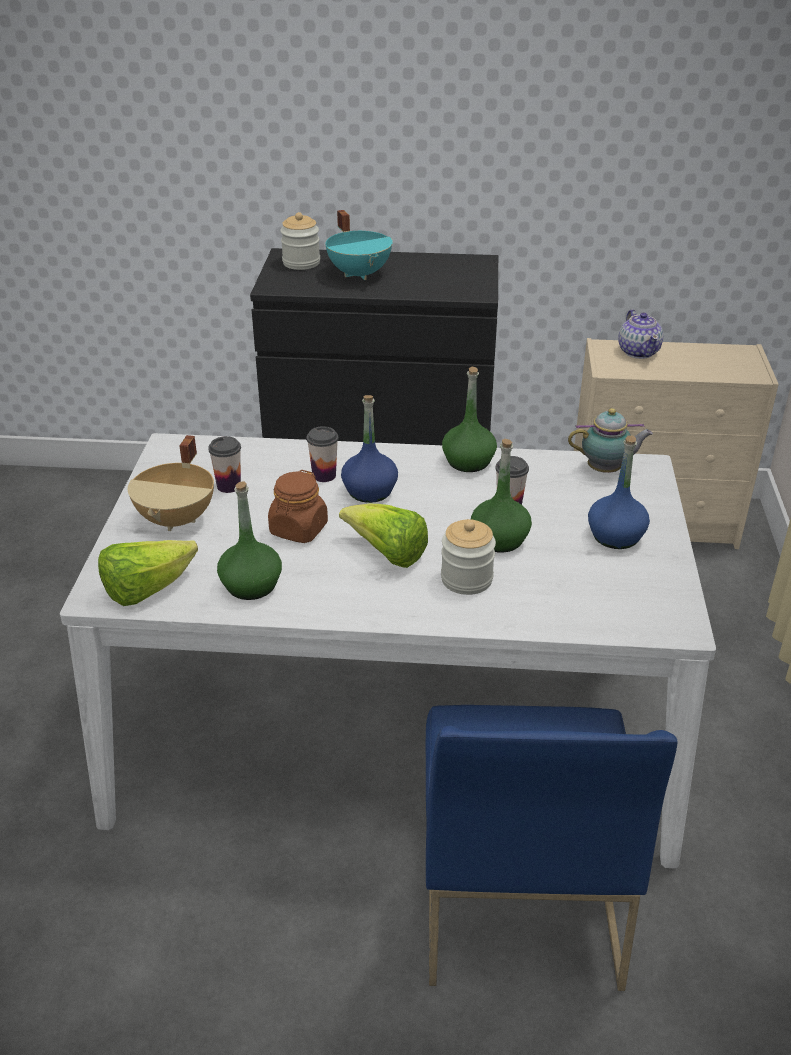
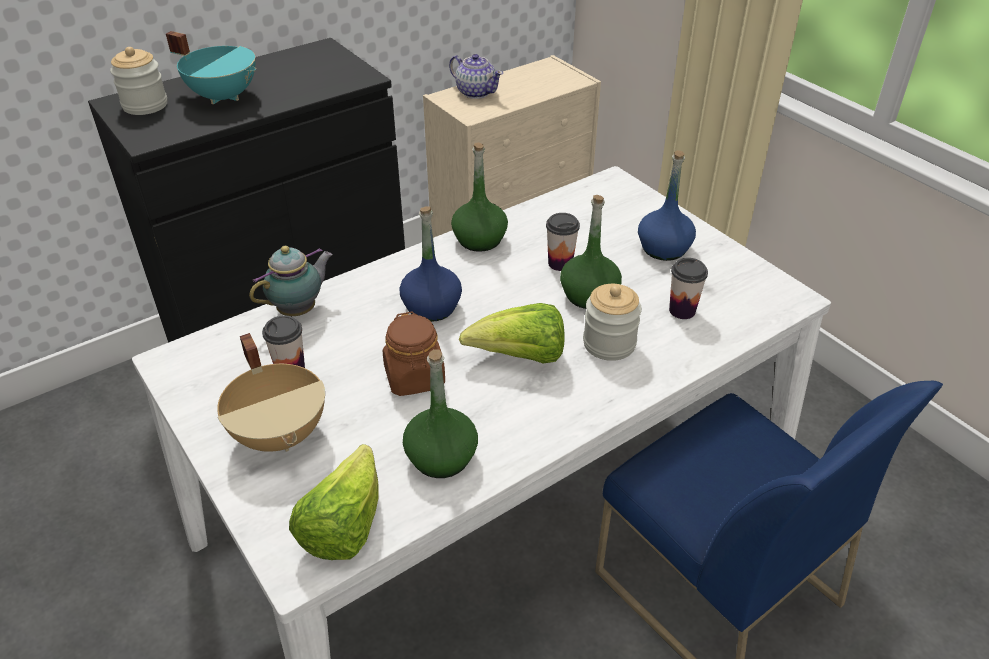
camera: 40 degrees left, 5 degrees up
(324, 475) = (371, 313): cup -> cup (682, 310)
(606, 470) = (590, 198): teapot -> teapot (300, 310)

